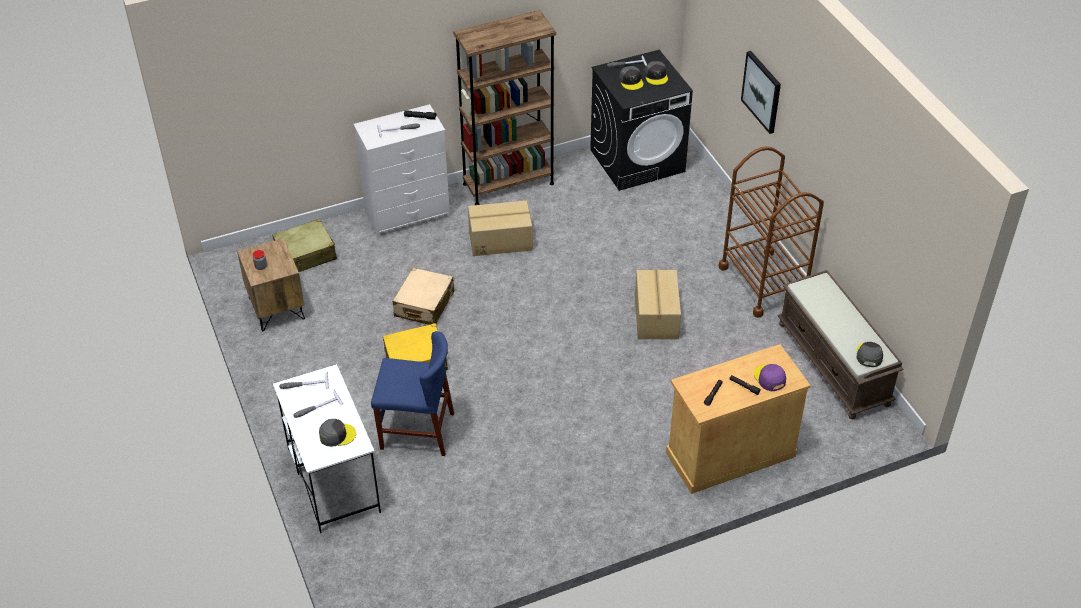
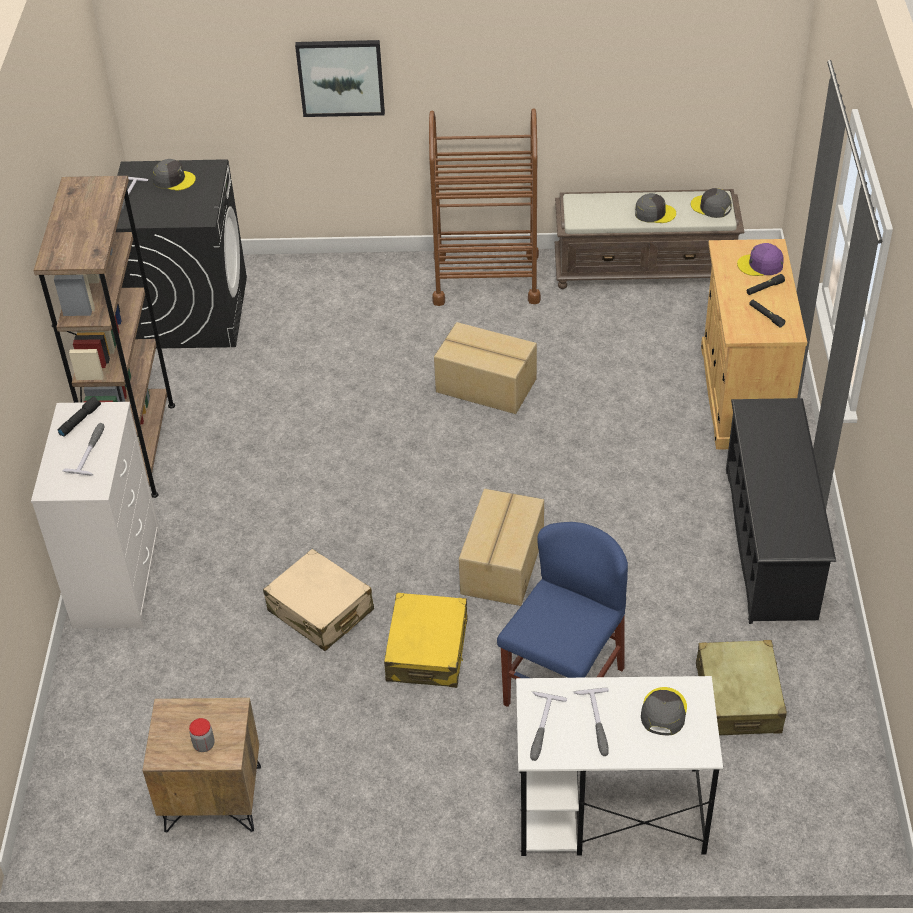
camera: 65 degrees left, 0 degrees up
(306, 254) = (116, 728): beige suitcase -> beige suitcase (738, 698)
(500, 240) = (245, 491): cardboard box -> cardboard box (501, 564)
(591, 504) = (770, 543): none -> black shoe rack
(631, 81) = (165, 203): grey cap -> grey cap (654, 213)

